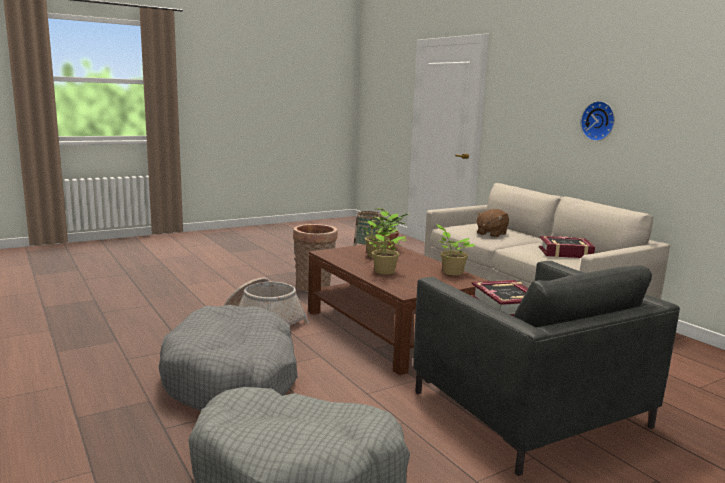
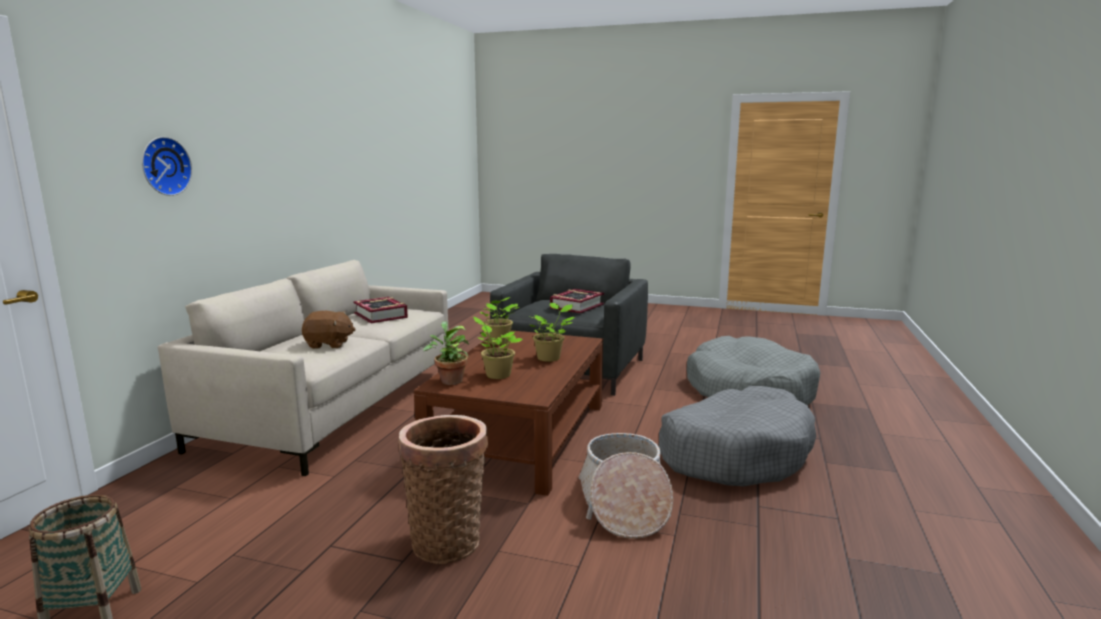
camera: 130 degrees left, 0 degrees up
(599, 121) = (258, 181): wall clock -> wall clock (164, 166)

